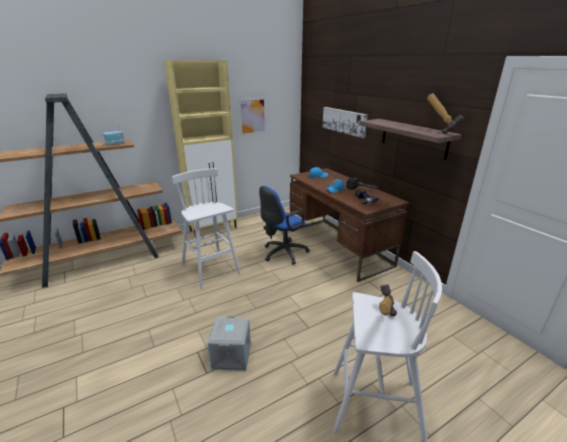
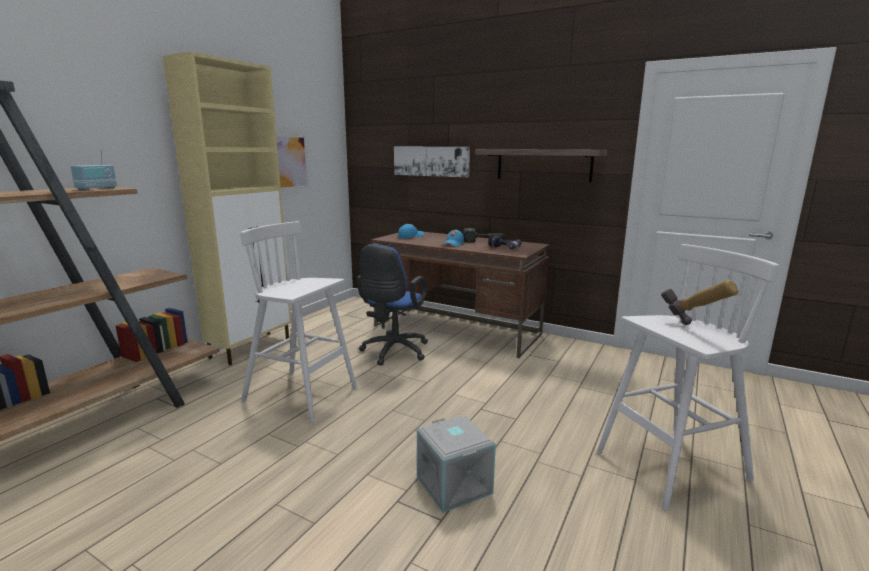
camera: 30 degrees left, 10 degrees down
(440, 131) = (582, 149): hammer -> none

